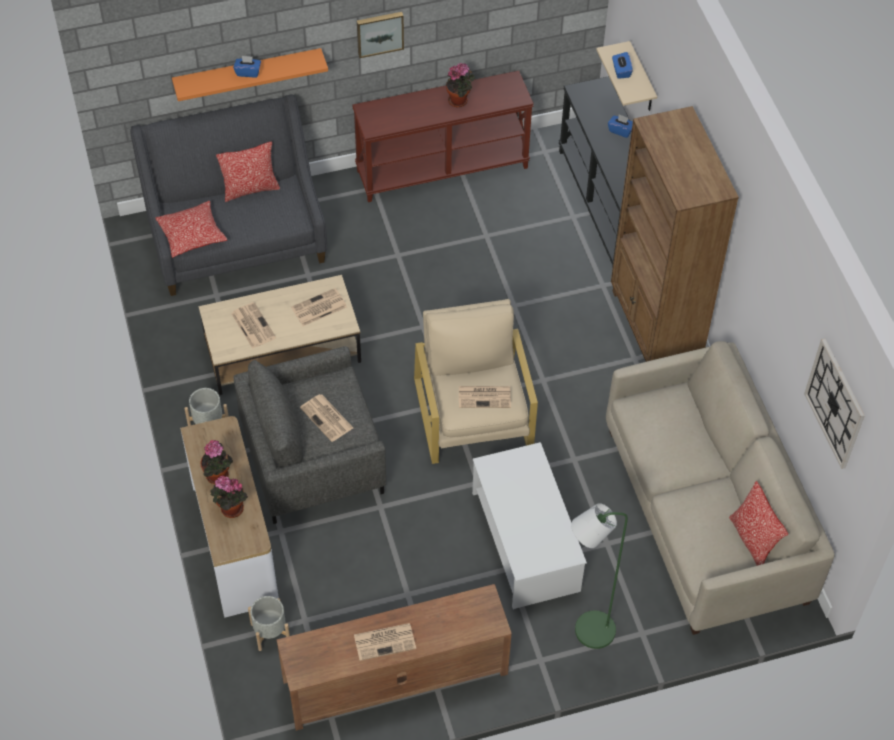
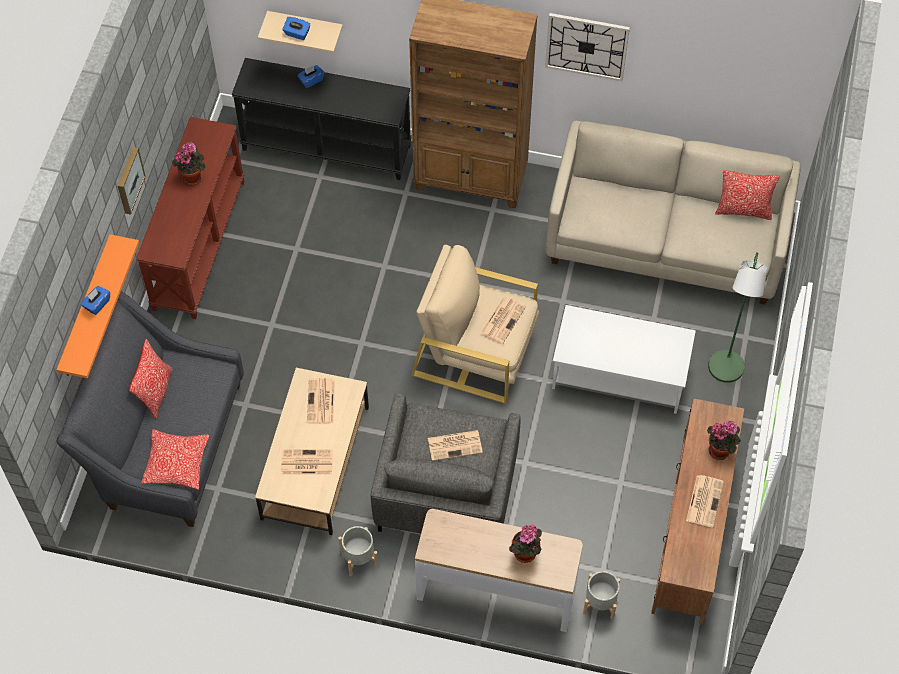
camera: 60 degrees left, 5 degrees up
(219, 477) = (486, 549): potted plant -> potted plant (721, 450)
(835, 403) = (748, 66): wall clock -> wall clock (586, 46)

